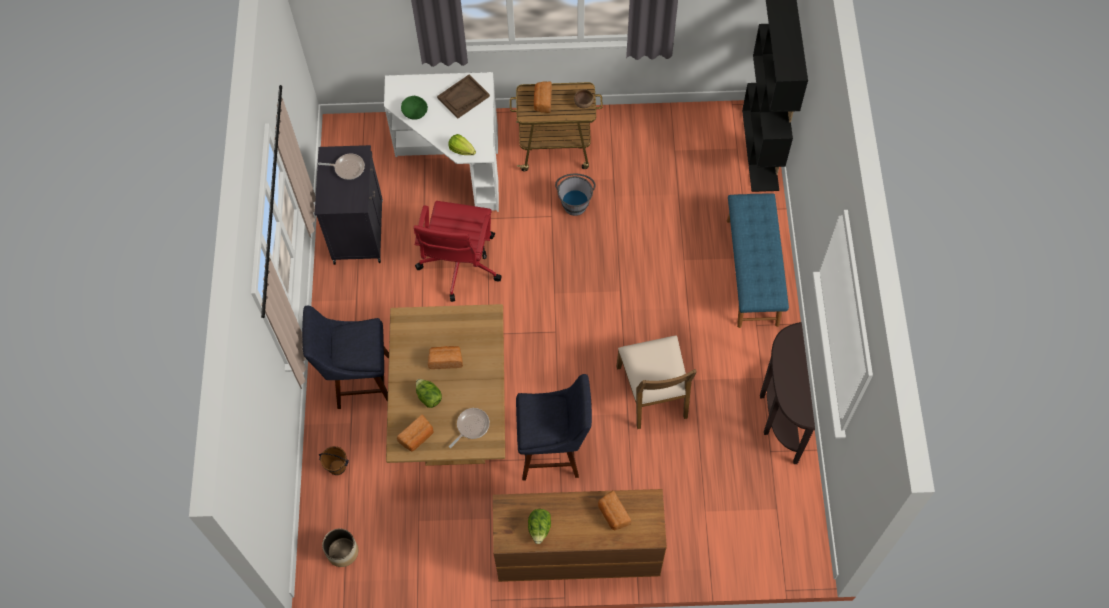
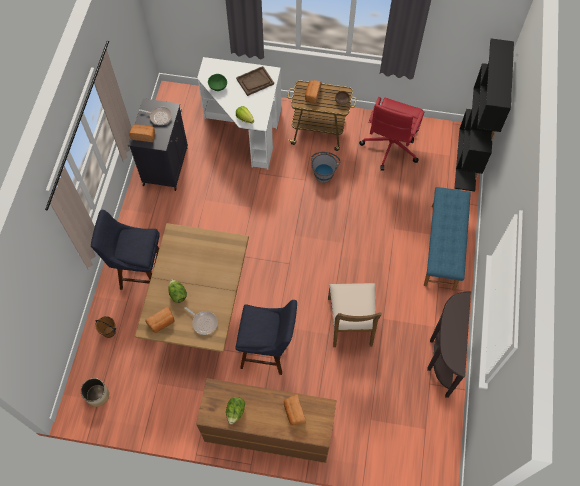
camera: 10 degrees right, 0 degrees up
(446, 360) = (197, 269): bread -> bread (144, 136)
(459, 265) = (231, 203): red office chair -> red office chair (390, 147)
(471, 426) = (203, 322): frying pan -> frying pan turned 75 degrees clockwise

